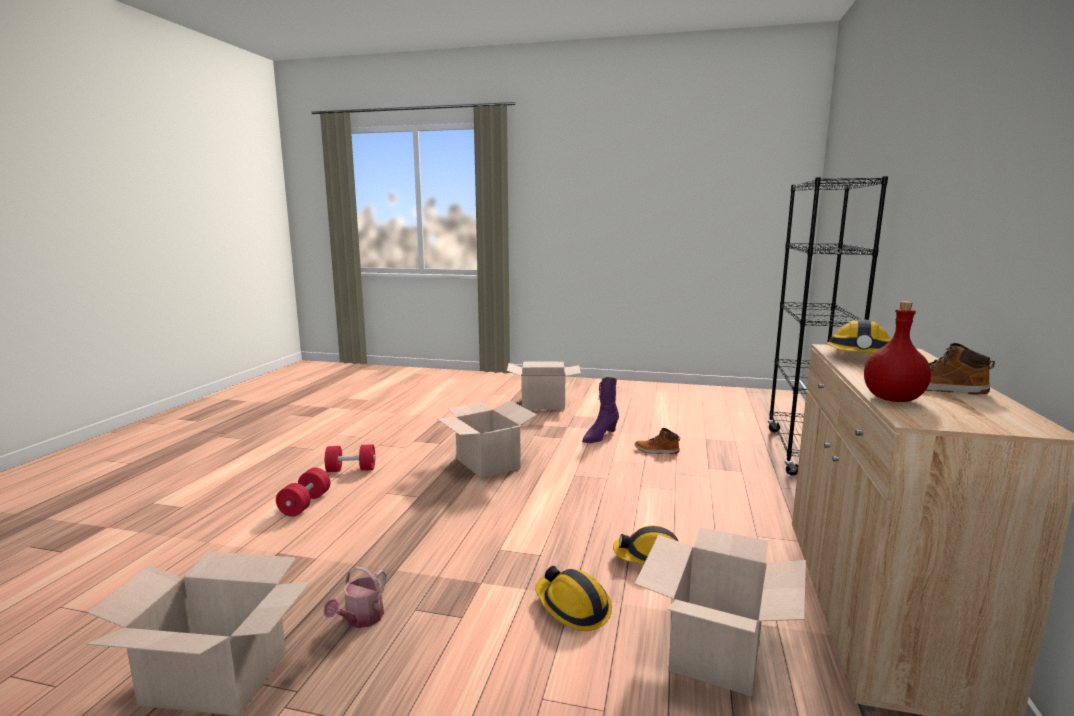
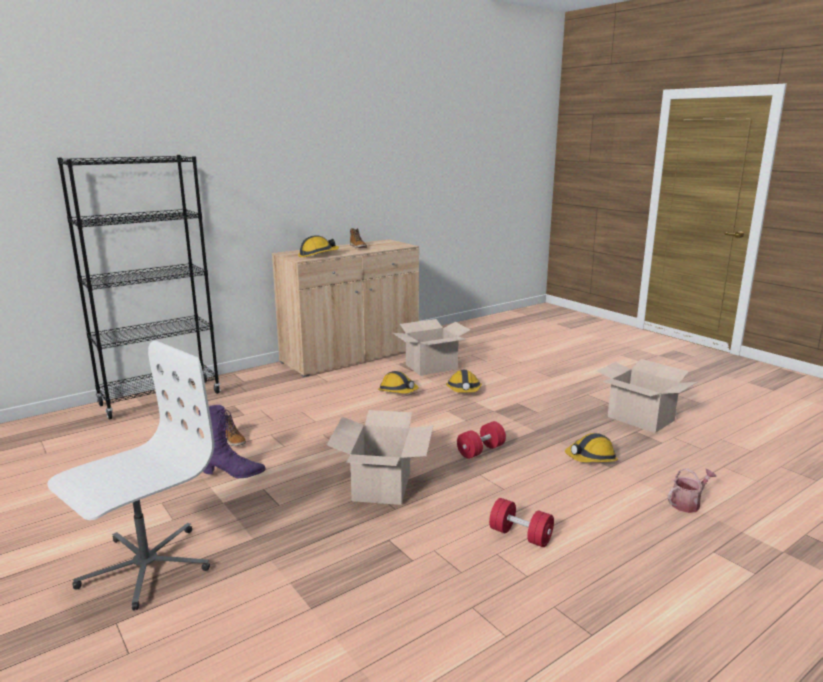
camera: 140 degrees left, 5 degrees up
(304, 555) = (591, 458): none -> hard hat
(305, 504) = (582, 505): red dumbbell -> red dumbbell (481, 451)
(360, 619) = (567, 417): watering can -> watering can (688, 504)
(543, 404) = (145, 566): cardboard box -> white office chair
(891, 399) = (387, 248): red bottle -> none

